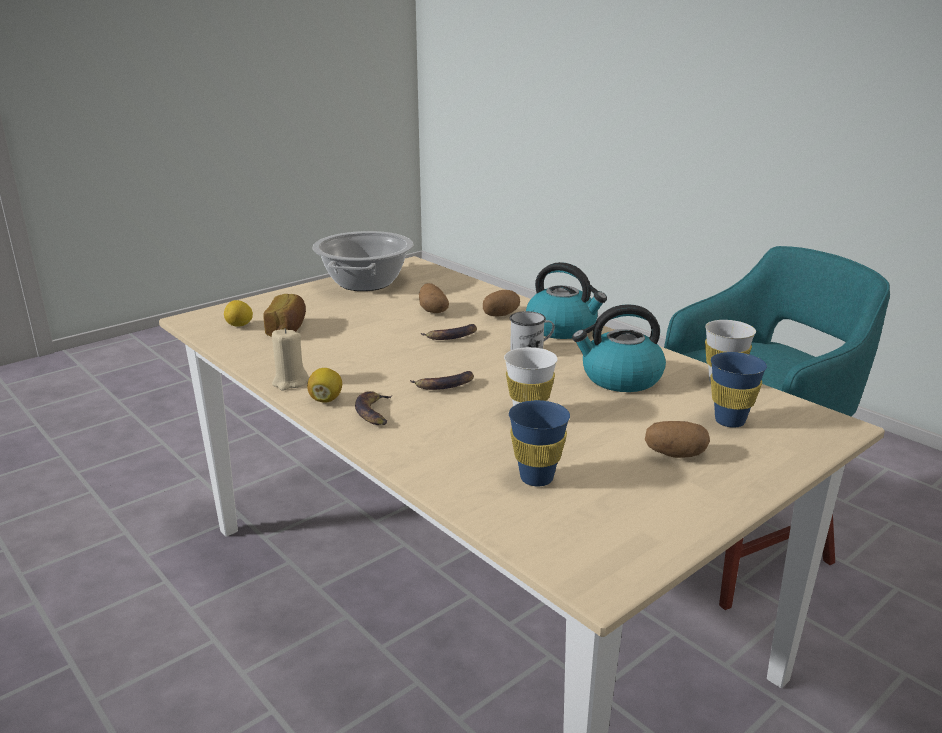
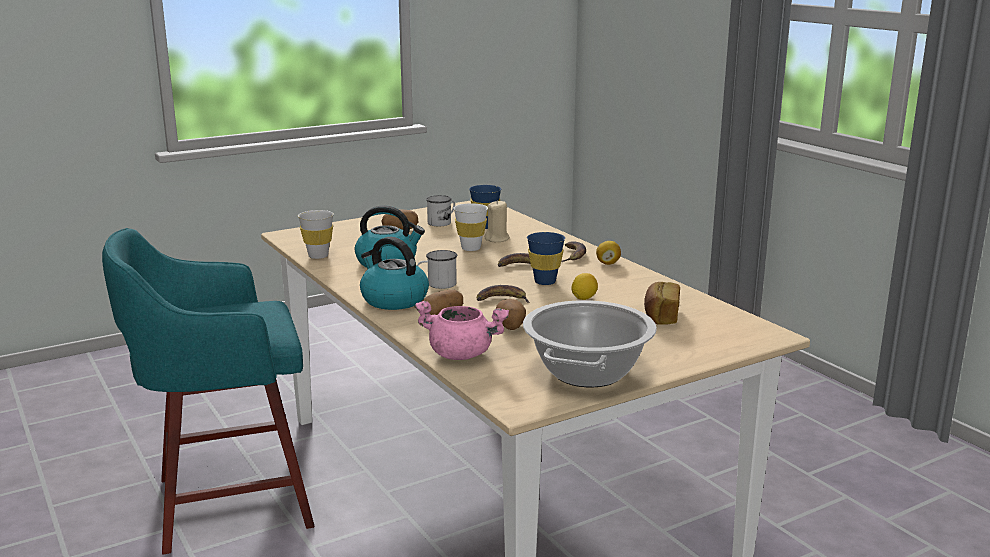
camera: 170 degrees left, 5 degrees down
(240, 326) = (712, 323): lemon -> lemon (584, 298)
(290, 382) = (638, 274): beige candle -> beige candle (497, 239)
(464, 287) = (462, 354): none -> pink cooking pot
(623, 486) = (442, 222): none -> white mug
(729, 421) = (347, 239): blue cup -> blue cup (545, 282)

